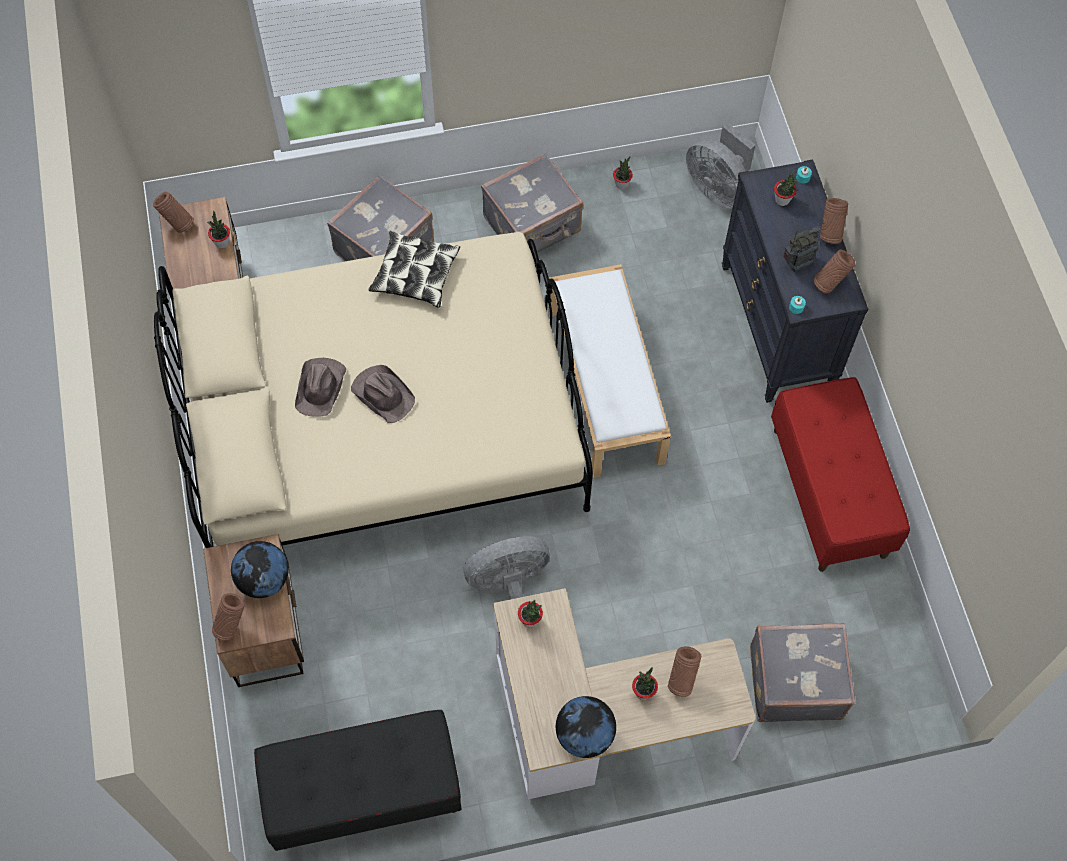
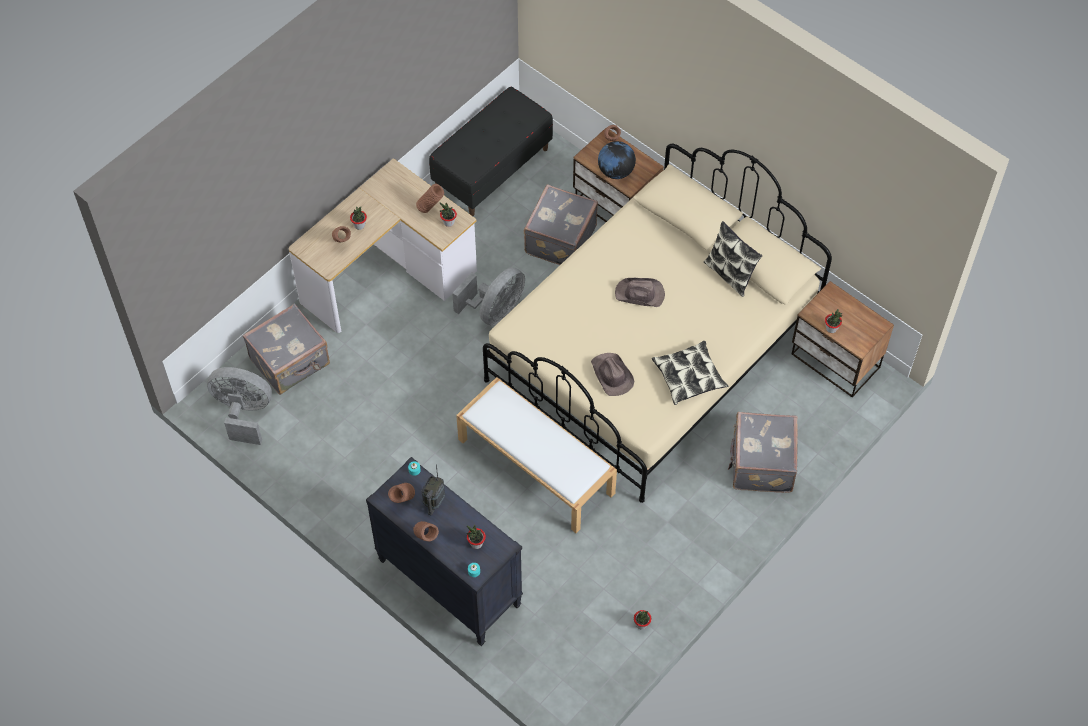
camera: 145 degrees right, 5 degrees down
(177, 224) = (870, 322): brown vase -> brown vase (430, 208)
(267, 354) = (730, 274): none -> pillow
(321, 387) = (680, 275): brown hat -> brown hat (611, 375)
(533, 225) = (677, 548): grey suitcase -> grey suitcase (559, 240)
(584, 735) = (376, 188): globe -> none
(718, 188) = (568, 669): grey fan -> grey fan (244, 413)
(829, 492) = (338, 488): red bench -> none

